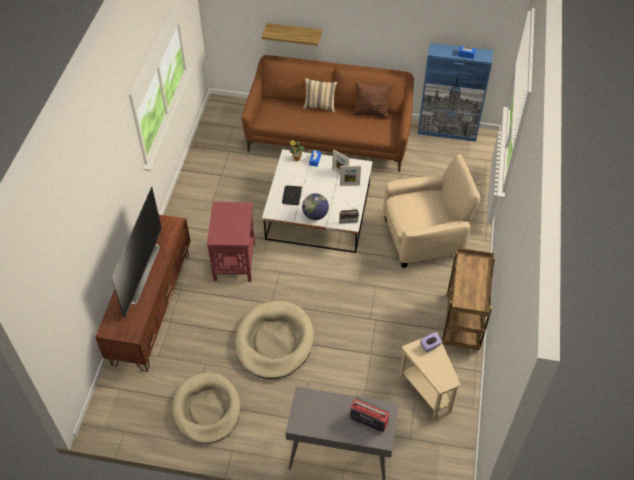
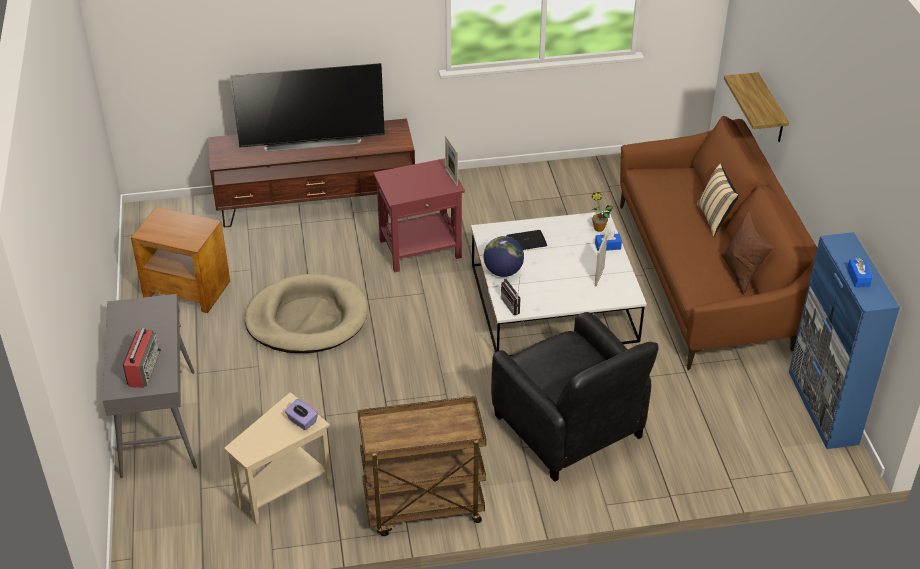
camera: 70 degrees right, 10 degrees down
(207, 410) = (186, 289): beige dog bed -> brown side table
(349, 185) = (581, 291): picture frame -> picture frame (451, 177)
(424, 237) = (569, 428): beige armchair -> black armchair

